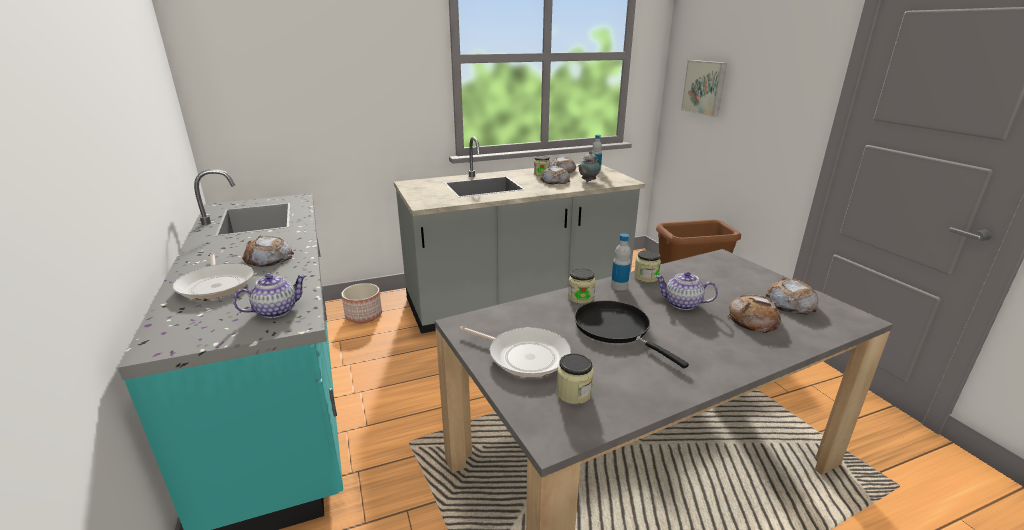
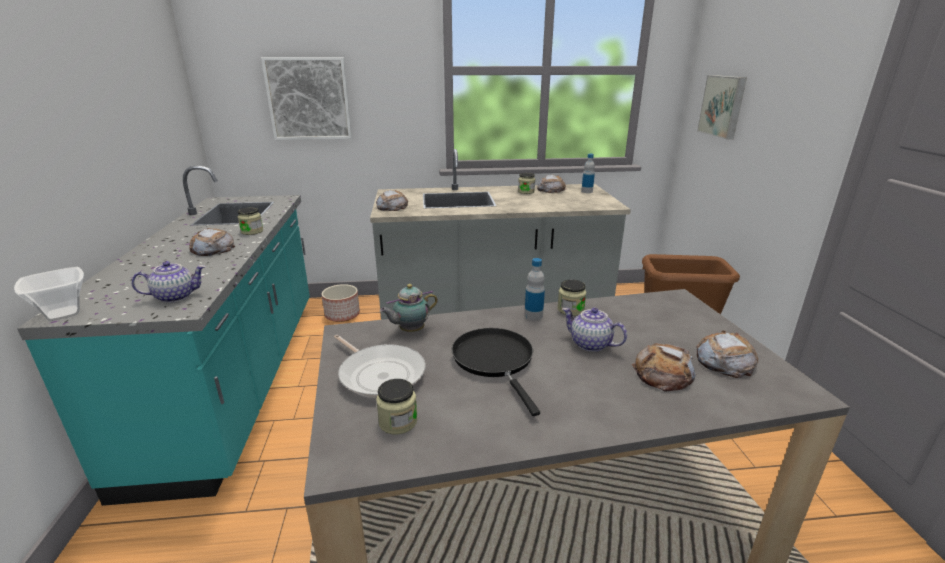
camera: 15 degrees right, 0 degrees up
(158, 345) = (62, 313): none -> bowl
(217, 284) = (152, 267): frying pan -> none
(313, 91) = (309, 99): none -> picture
(554, 180) = (534, 199): bread -> bread (392, 206)
(580, 297) = (483, 322): jar -> jar (252, 231)
(587, 181) = (568, 202): teapot -> teapot (410, 331)

